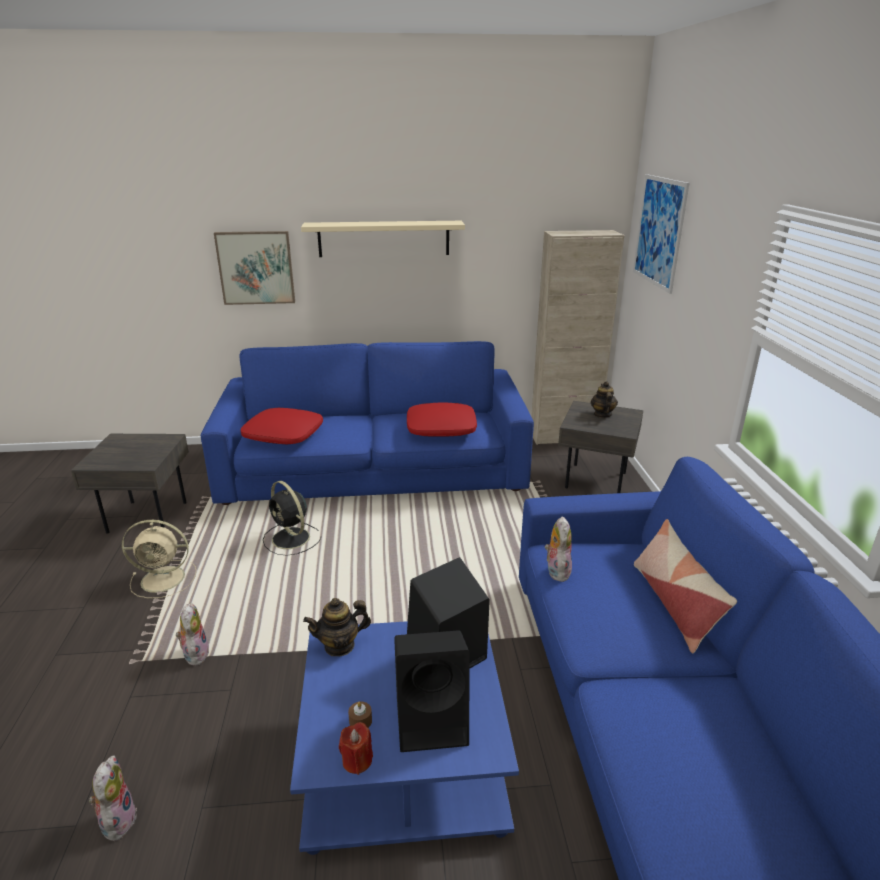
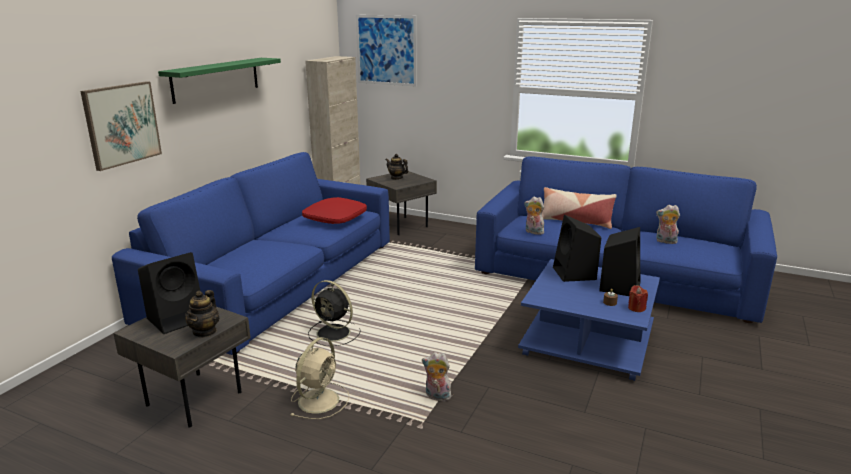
camera: 60 degrees left, 5 degrees down
(117, 820) = (577, 446): plush toy -> plush toy (665, 241)
(141, 445) = (177, 318): none -> black speaker
(284, 434) = (251, 265): red pillow -> none
(292, 539) = (334, 333): black fan -> black fan turned 45 degrees clockwise
(339, 645) = (545, 297): teapot -> teapot (205, 332)
(384, 238) = (216, 79): beige shelf -> green shelf

